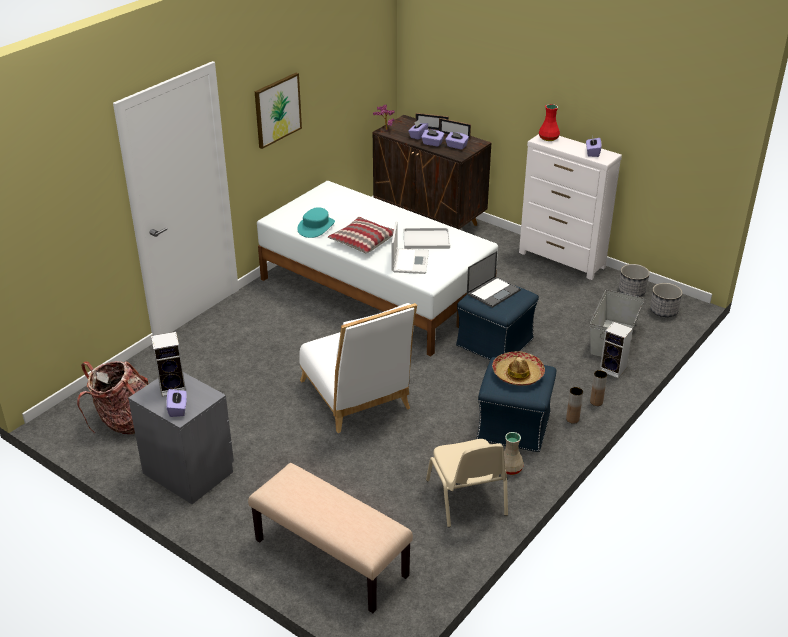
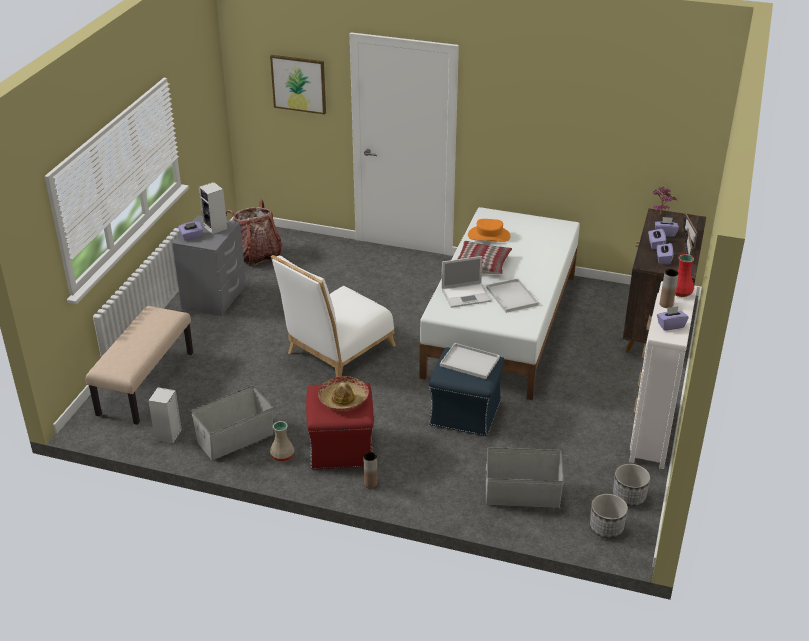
camera: 70 degrees right, 0 degrees up
(277, 110) = (528, 123): picture -> picture (299, 84)
(316, 227) = (489, 236): turquoise hat -> orange hat
(467, 498) = (235, 438): beige chair -> grey storage box
(493, 292) = (471, 362): laptop -> white tray
(514, 427) = (341, 448): blue ottoman -> red ottoman
(596, 402) = (406, 496): brown vase -> brown vase (666, 304)
(614, 370) = (467, 502): speaker -> speaker (168, 436)

